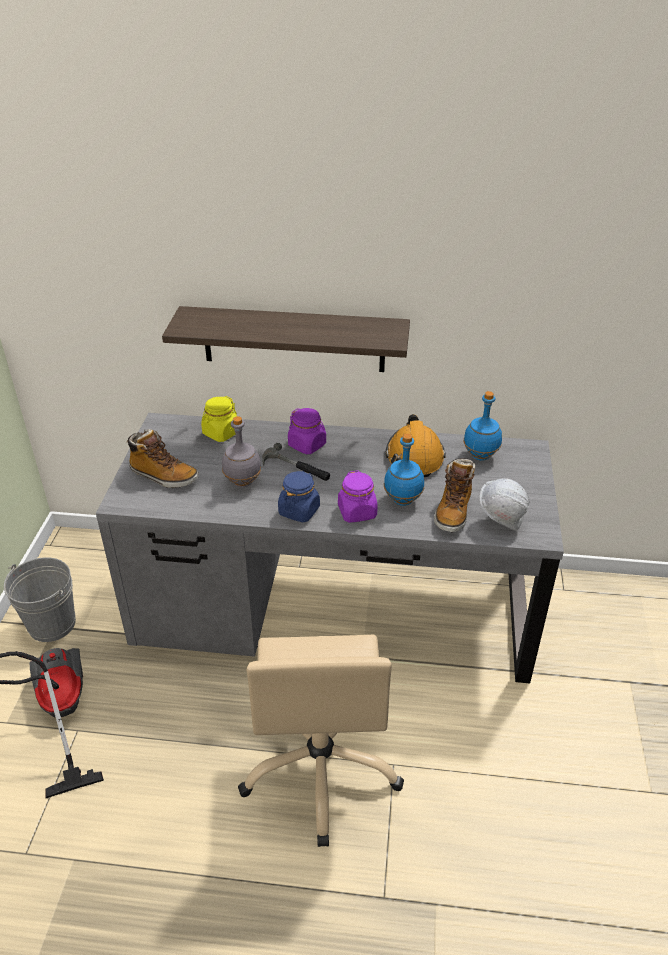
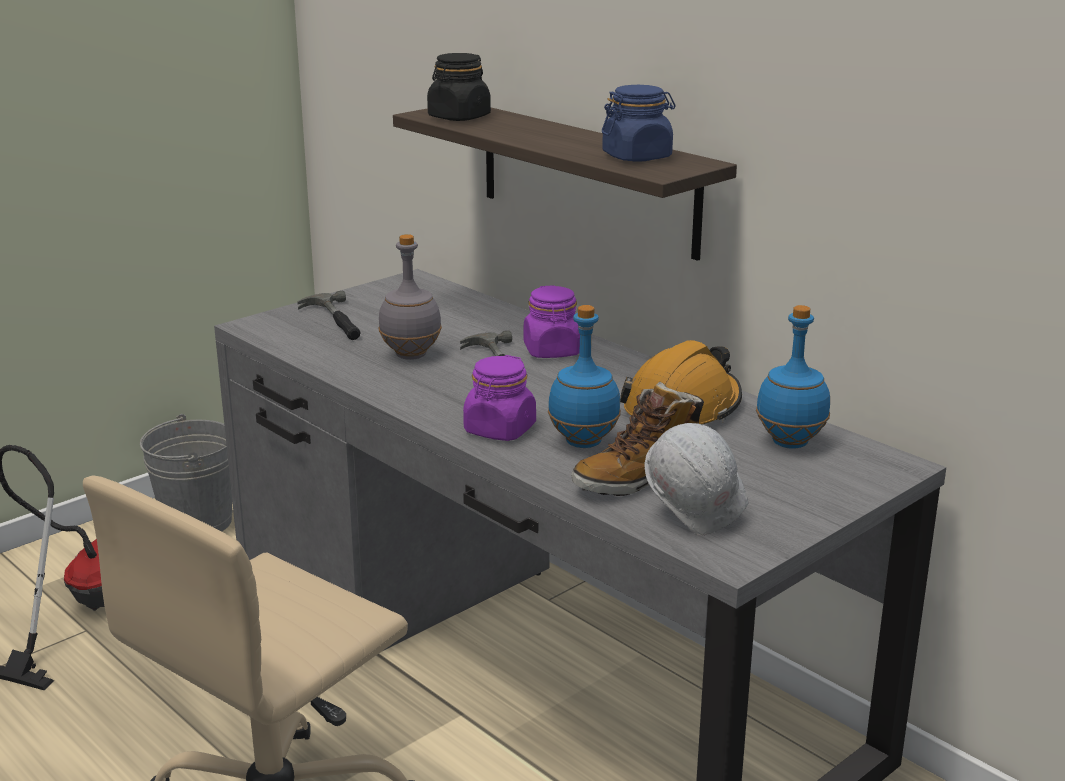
camera: 40 degrees right, 15 degrees down
(163, 476) = (334, 321): boot -> hammer
(207, 325) = (459, 117): none -> black jar
(221, 433) = (466, 308): yellow jar -> none
(299, 510) = (429, 402): blue jar -> blue jar (637, 157)

